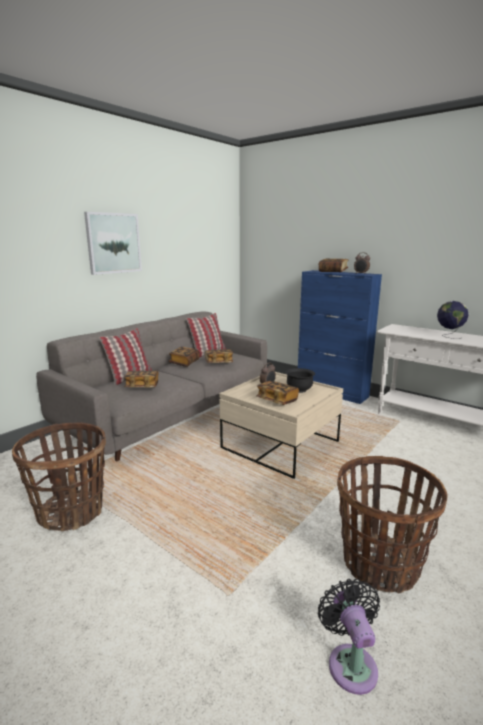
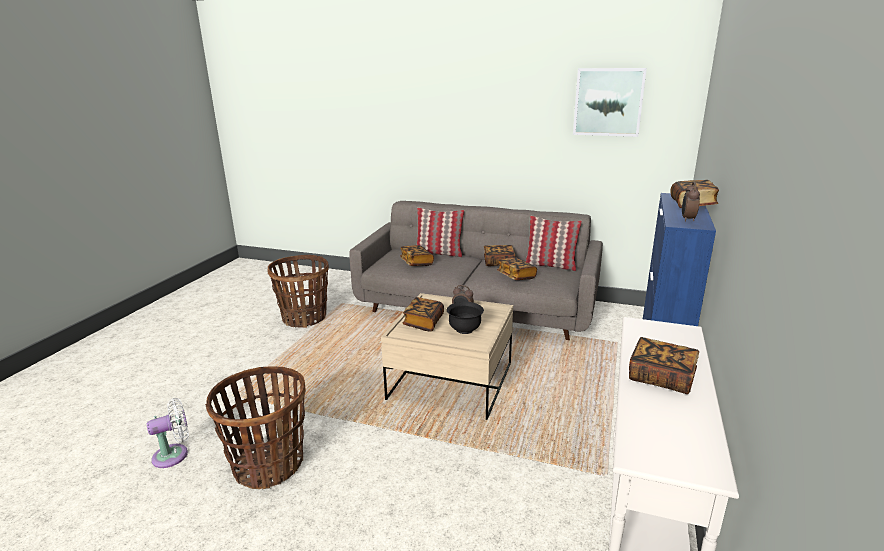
camera: 70 degrees right, 5 degrees up
(113, 243) = (476, 120): picture -> picture (608, 102)
(350, 662) = (174, 455): black fan -> white fan
(449, 336) = (661, 378): globe -> book

